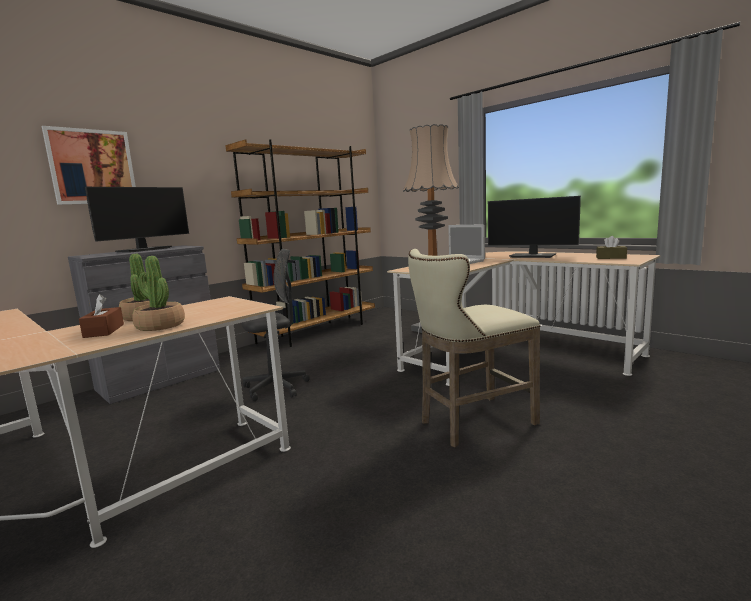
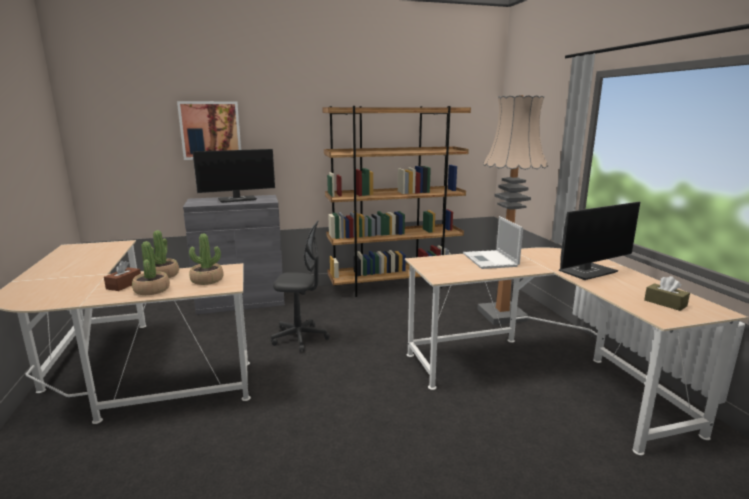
camera: 30 degrees right, 5 degrees up
(218, 309) = (207, 280): none -> potted plant
(471, 423) = (396, 437): beige stool -> none
(533, 256) = (588, 271): monitor -> monitor turned 90 degrees counterclockwise

